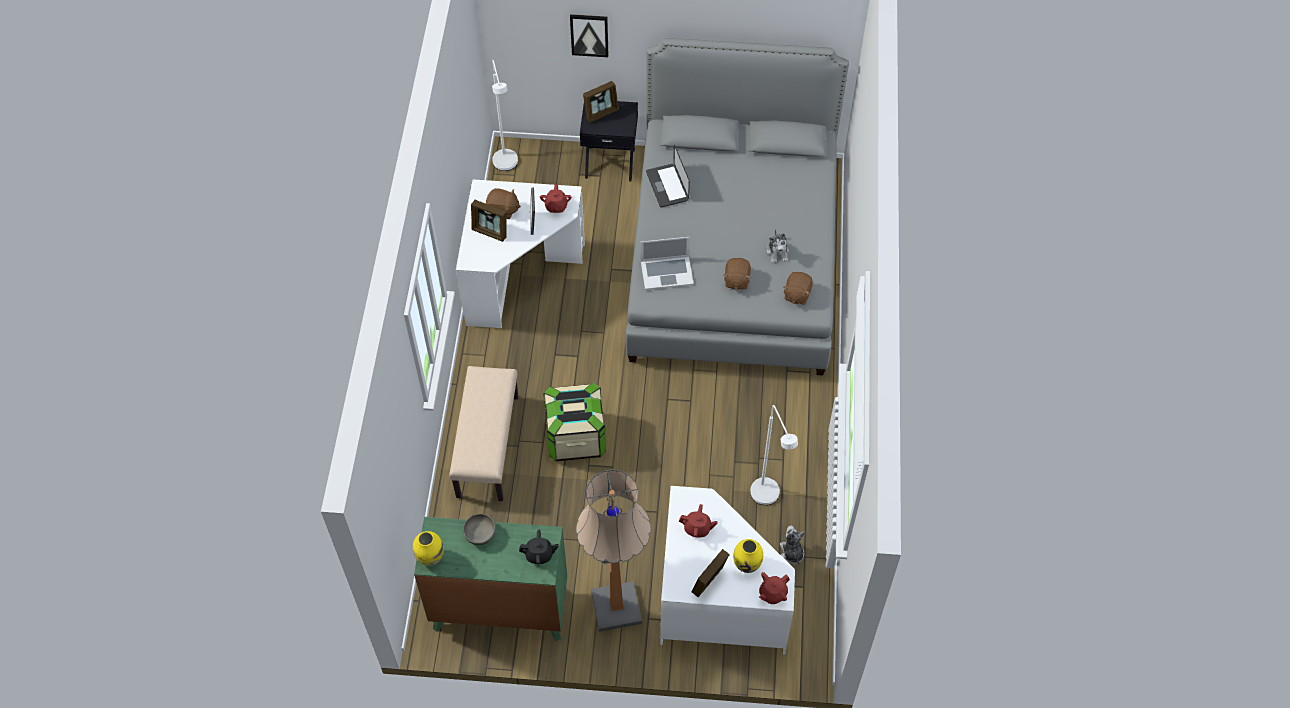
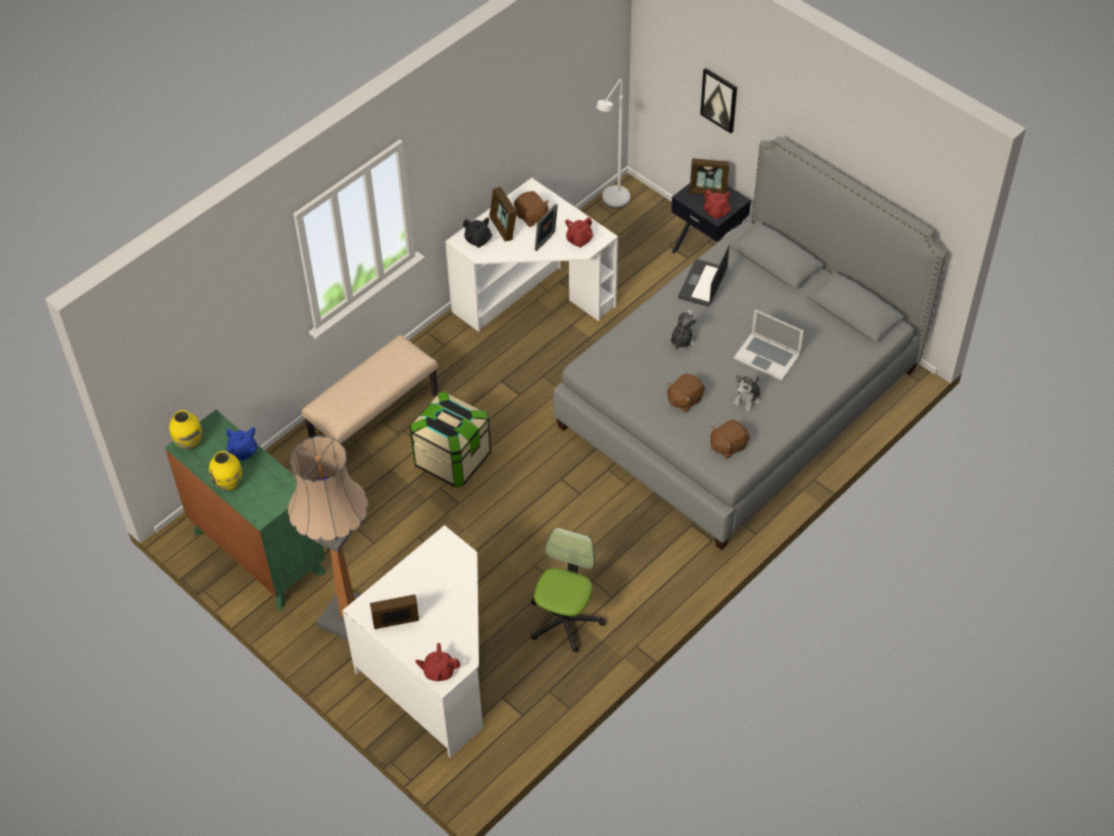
camera: 40 degrees right, 5 degrees down
(480, 534) = (243, 451): grey bowl -> blue teapot
(539, 554) = (271, 499): black teapot -> black teapot (478, 240)
(666, 272) = (627, 354): laptop -> laptop (767, 356)
(697, 528) = (431, 574): red teapot -> red teapot (716, 212)
(747, 564) = (442, 632): yellow vase -> yellow vase (229, 483)
(768, 499) = (565, 620): white floor lamp -> office chair
(791, 552) = (541, 679): plush toy -> plush toy (681, 341)

